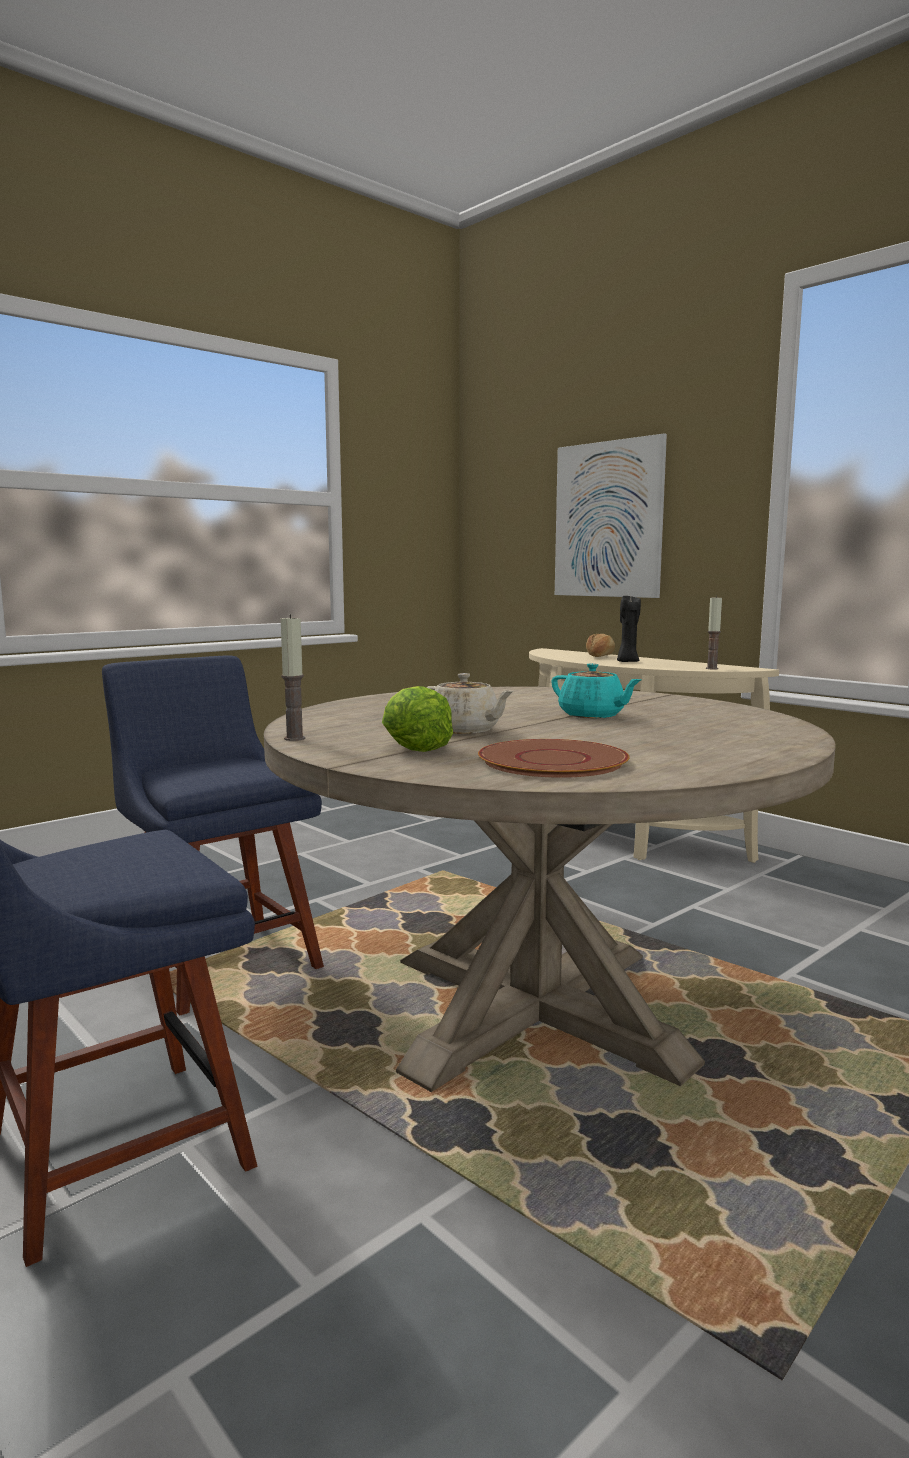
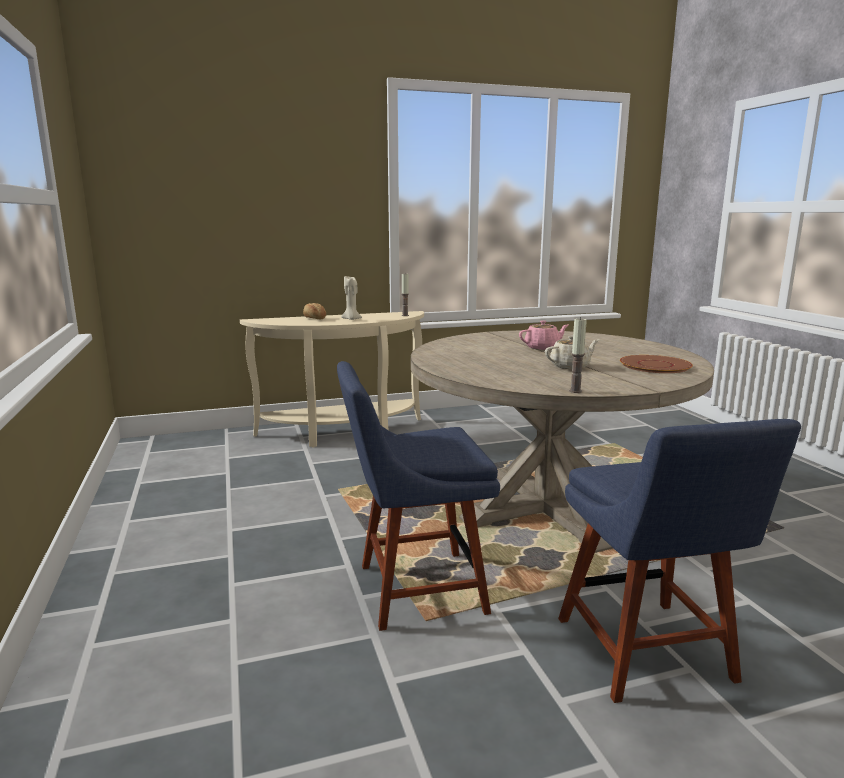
camera: 65 degrees left, 5 degrees up
(414, 746) = (611, 377): lettuce -> none
(592, 715) = (542, 347): turquoise teapot -> pink teapot
(608, 520) = (267, 219): picture -> none
(627, 662) = (351, 319): black candle -> beige candle

